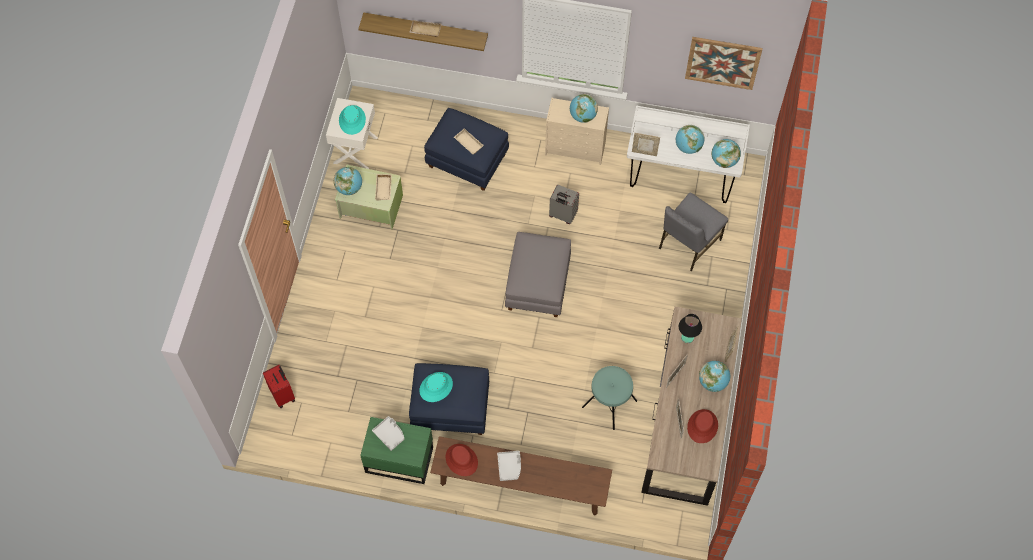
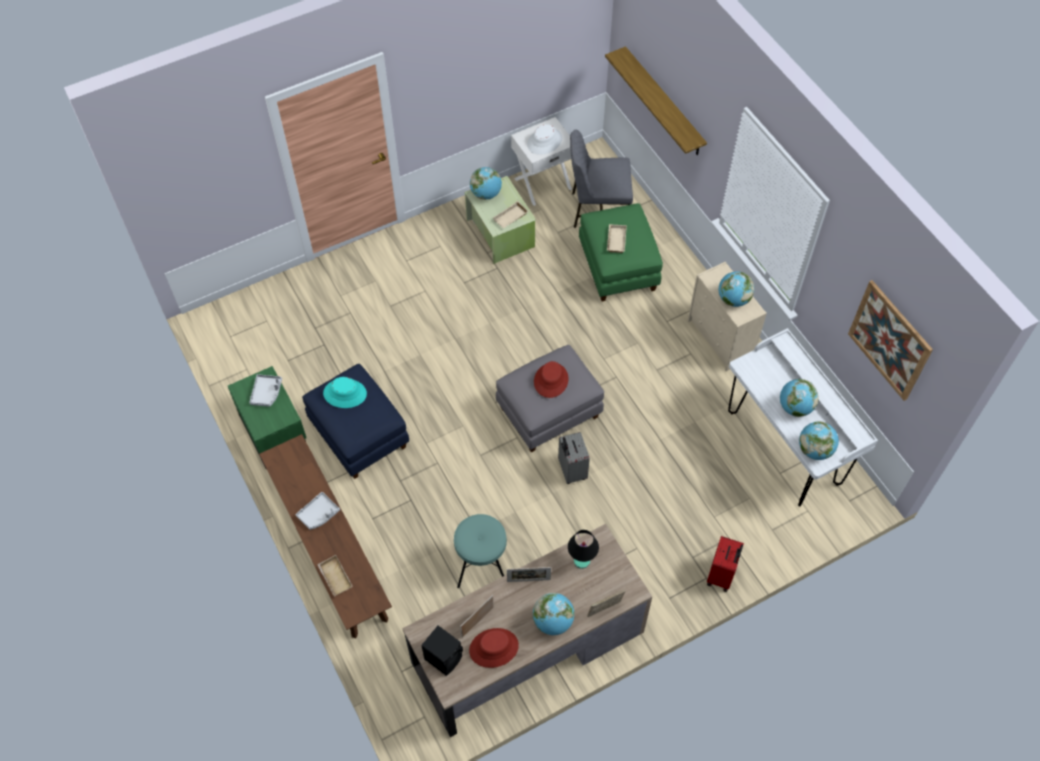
camera: 50 degrees right, 5 degrees down
(283, 394) = (263, 303): red suitcase -> red suitcase (721, 575)
(352, 120) = (544, 142): turquoise hat -> white hat
(425, 31) = (656, 98): beige tray -> beige tray (334, 577)
(461, 460) = (292, 469): red hat -> red hat (550, 380)
(466, 161) = (617, 267): blue ottoman -> green ottoman
(562, 215) = (640, 379): grey suitcase -> grey suitcase (571, 471)
(644, 152) = (748, 374): picture frame -> none
(685, 457) = (444, 657): none -> black speaker
(688, 244) = (720, 507): grey chair -> grey chair (598, 209)

